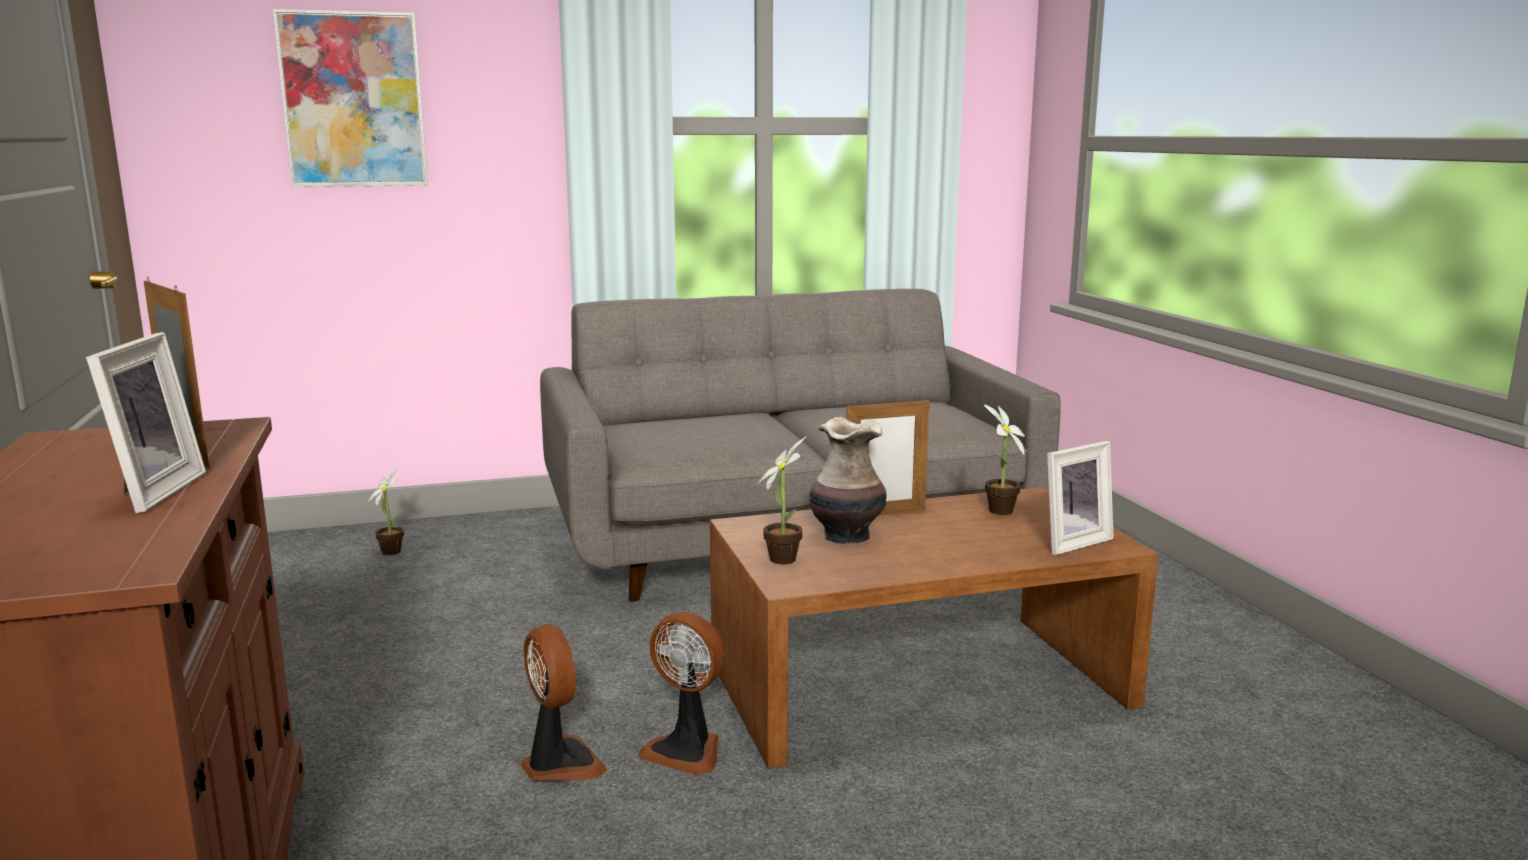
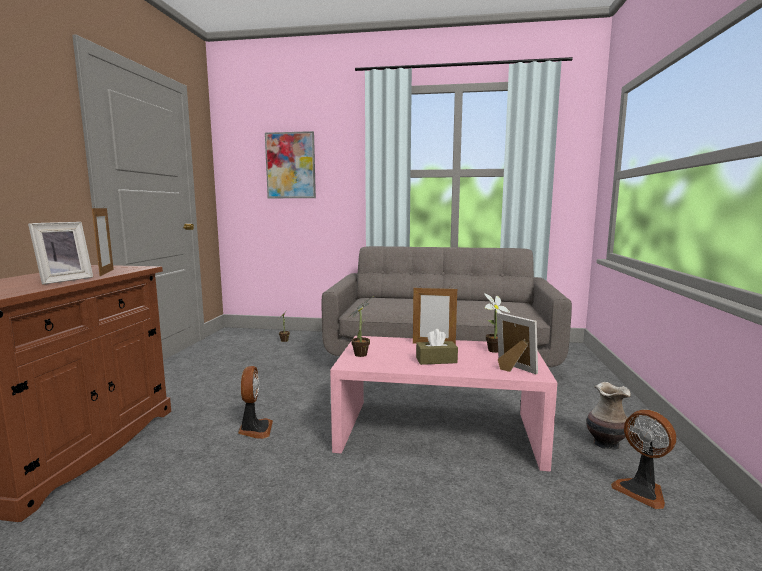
camera: 25 degrees right, 5 degrees down
(687, 750) = (307, 436): fan -> fan (641, 490)
(845, 536) = (402, 350): vase -> vase (605, 443)
(918, 683) = (438, 431): brown coffee table -> pink coffee table
(932, 547) = (436, 360): none -> brown tissue box
(1071, 542) = (512, 369): picture frame -> picture frame turned 120 degrees counterclockwise

